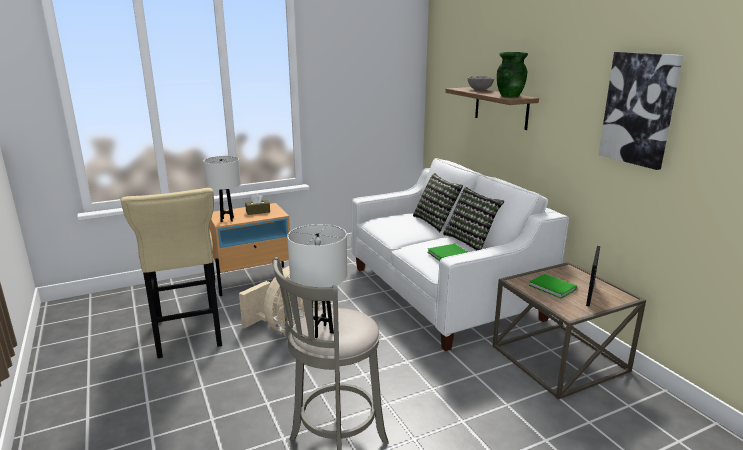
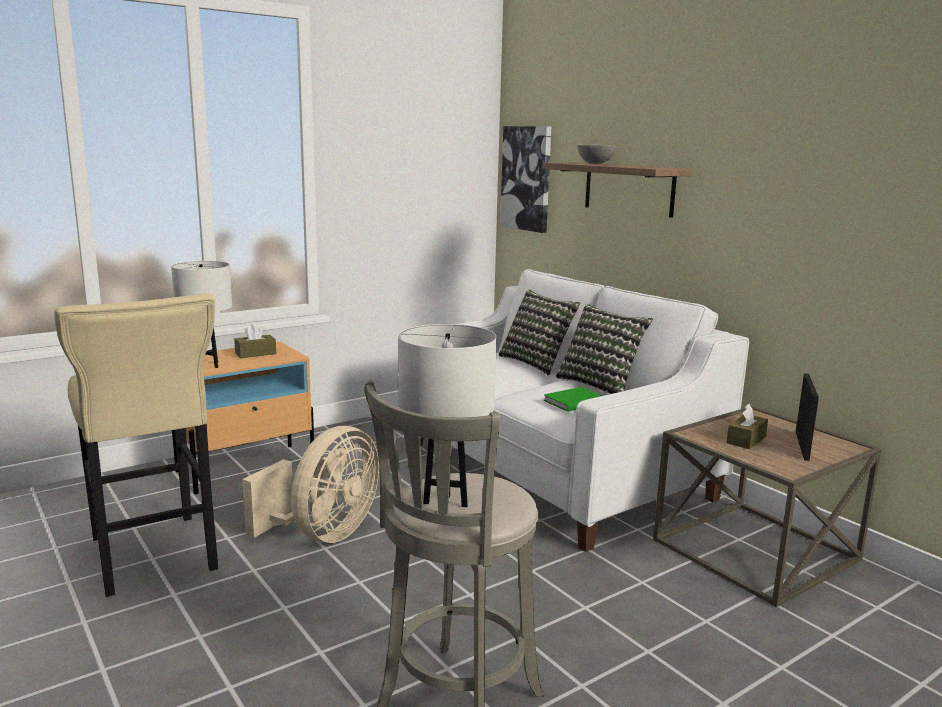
camera: 10 degrees left, 5 degrees down
(509, 96) = (648, 167): green vase -> none
(553, 288) = (746, 440): green book -> brown tissue box
(639, 109) = (856, 171): picture -> picture (527, 178)

